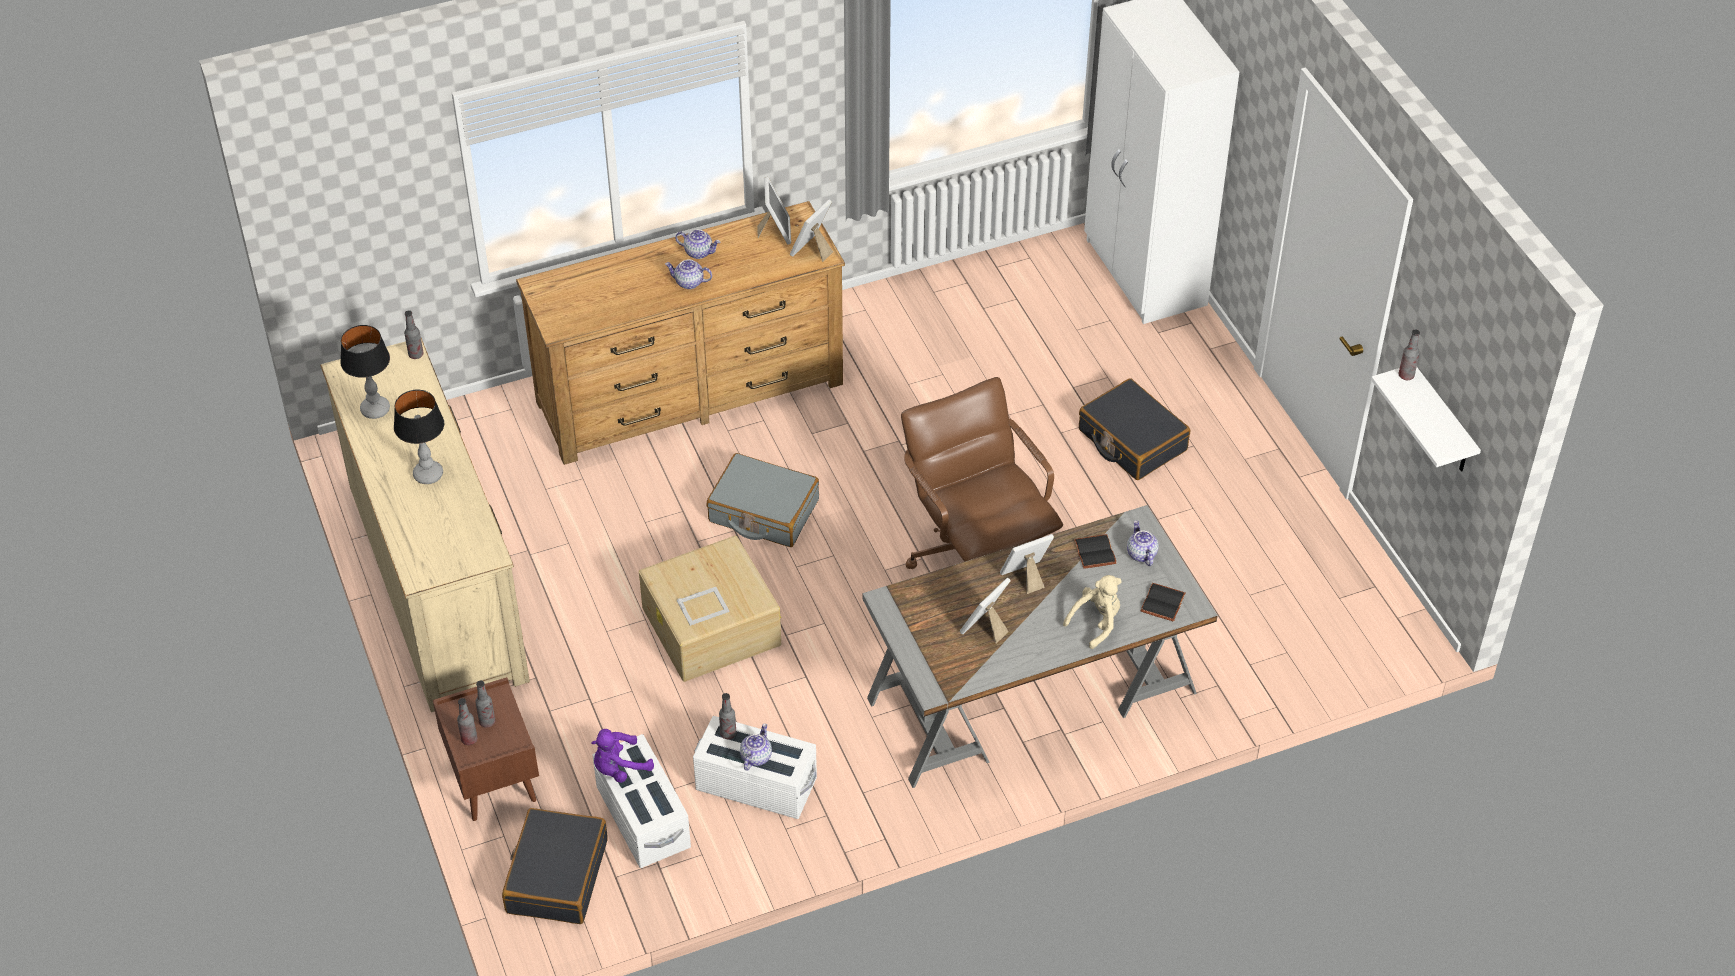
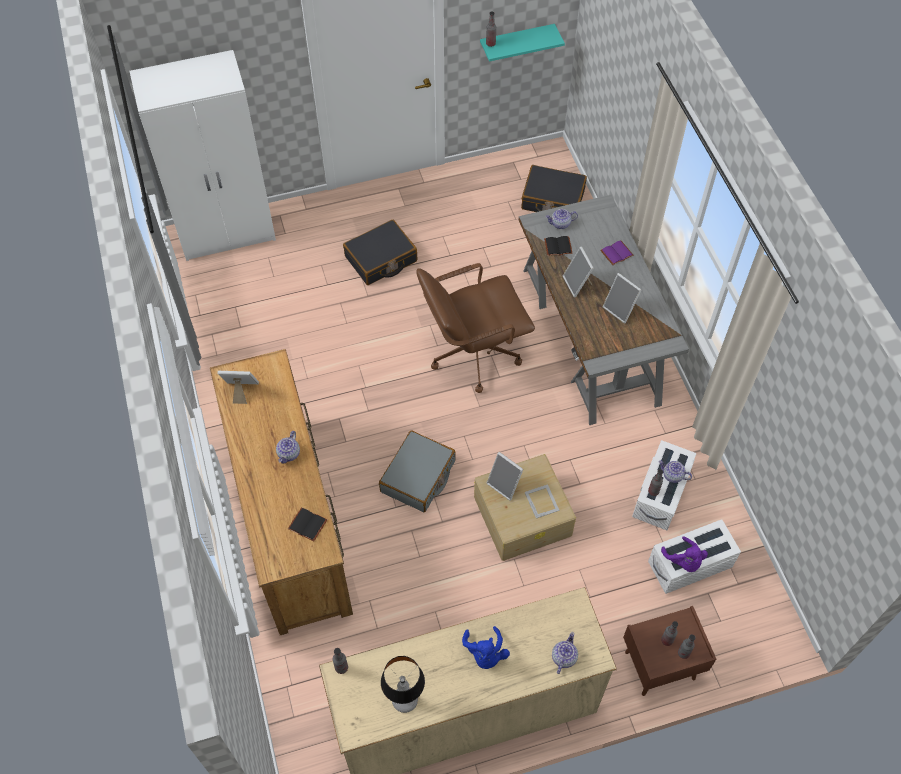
camera: 85 degrees left, 10 degrees up
(427, 474) = (485, 653): table lamp -> blue plush toy
(556, 876) = (739, 622): black suitcase -> black suitcase (552, 200)
(699, 252) = (254, 445): teapot -> teapot (563, 657)
(813, 250) = (268, 367): picture frame -> picture frame (505, 485)
(1096, 622) = (616, 252): beige plush toy -> purple book
(1163, 604) = (602, 218): black book -> black book (308, 524)
(1443, 423) = (516, 43): white shelf -> turquoise shelf

